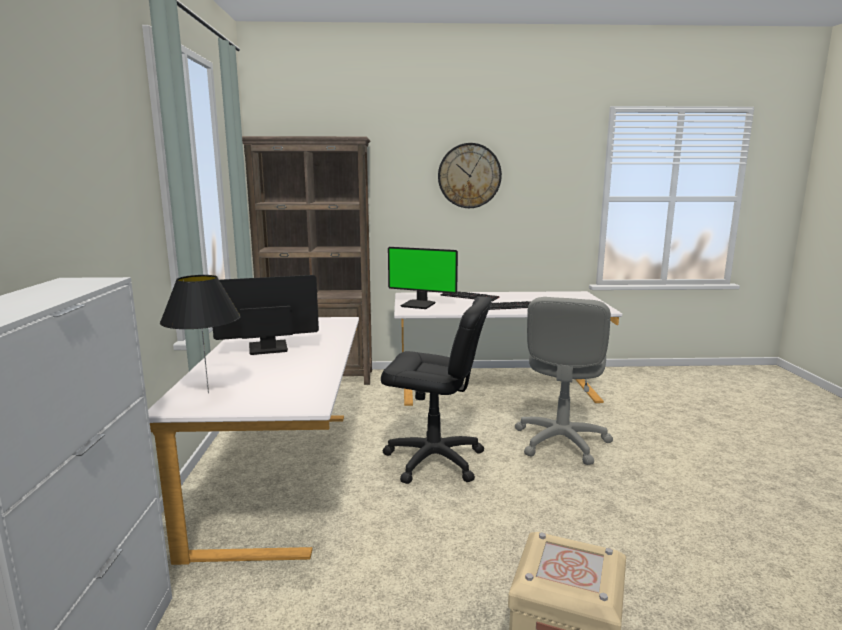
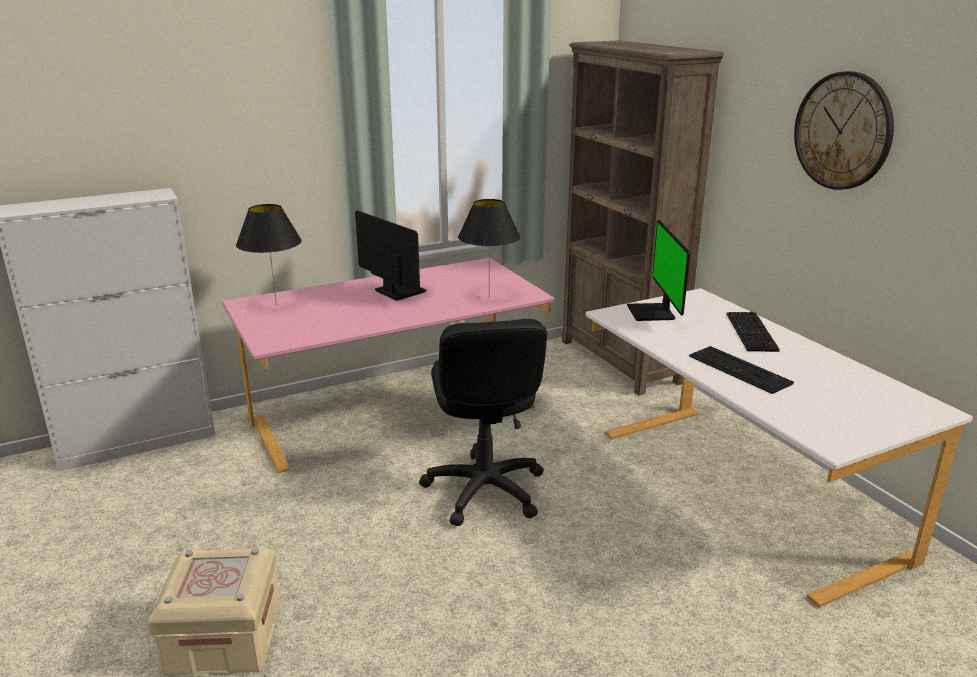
camera: 65 degrees right, 10 degrees up
(285, 474) = (396, 417): white desk -> pink desk
(331, 329) = (489, 297): none -> black table lamp
(560, 441) = (619, 579): grey office chair -> none

